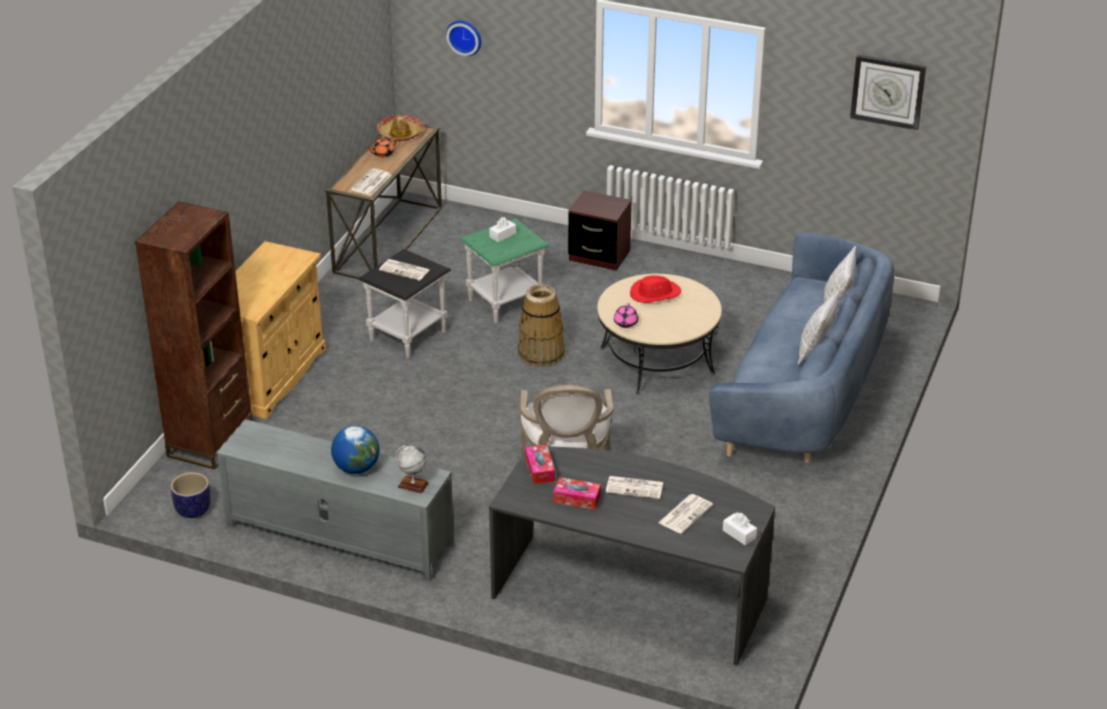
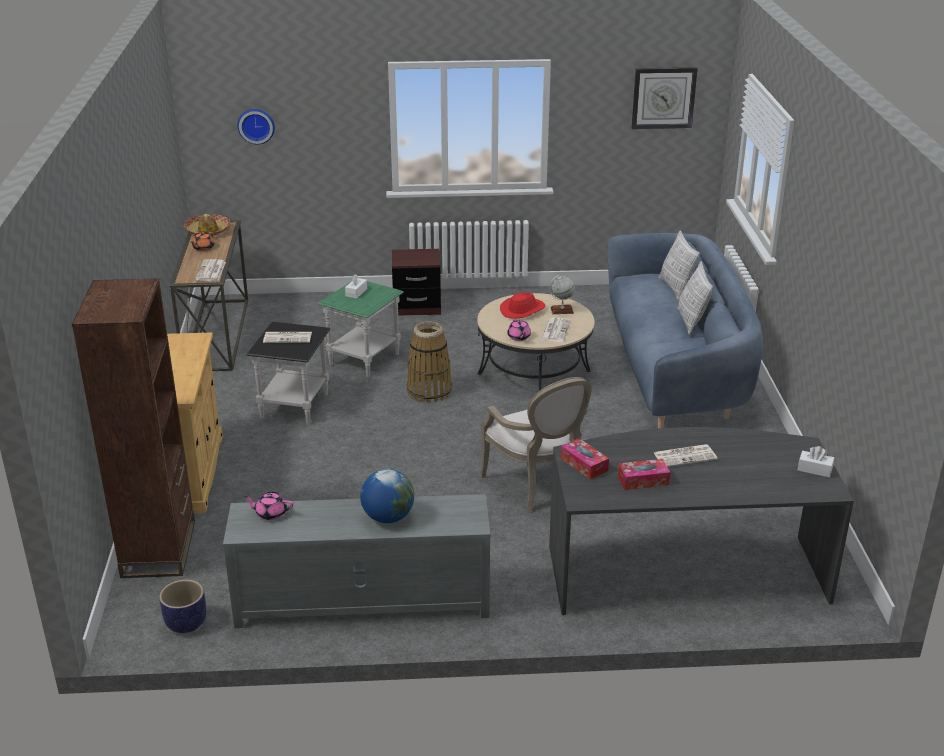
camera: 25 degrees left, 5 degrees down
(269, 437) = (270, 513): none -> pink teapot
(413, 485) = (459, 517): globe -> globe (562, 310)
(685, 513) = (751, 465): newspaper -> newspaper (555, 330)

